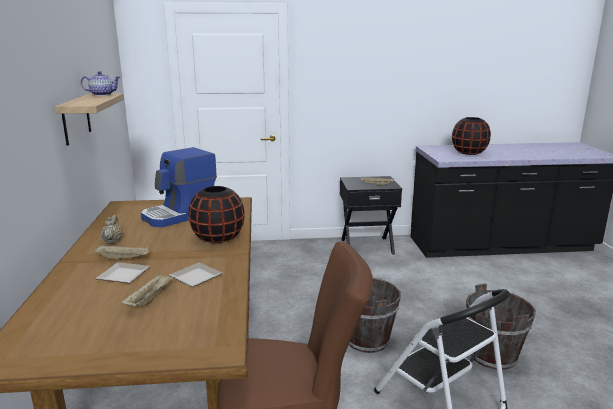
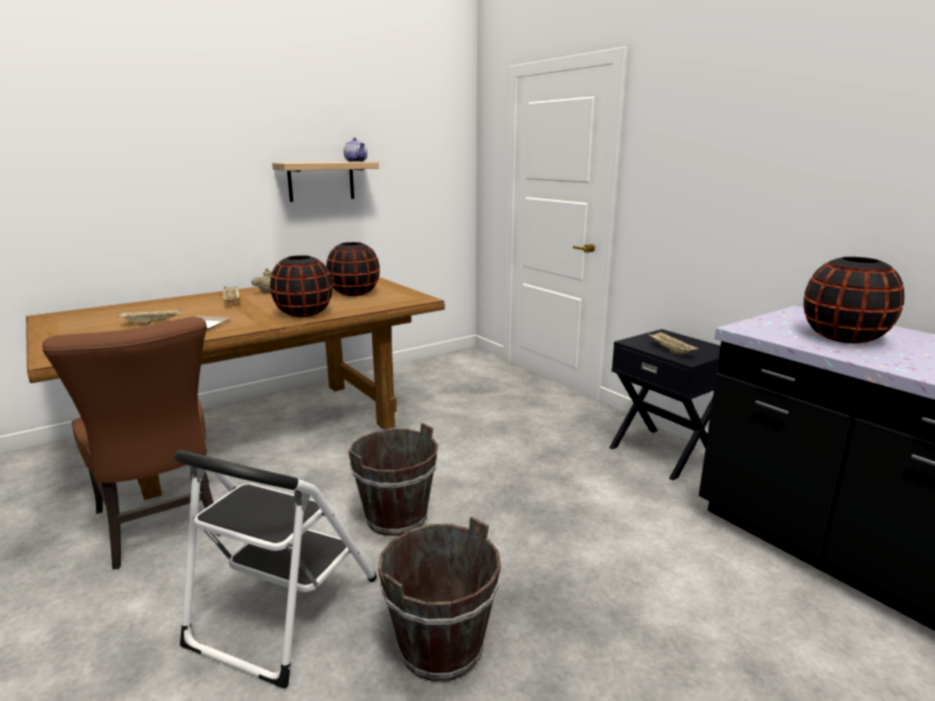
camera: 60 degrees right, 0 degrees up
(124, 276) = (197, 309): plate -> none
(180, 215) = (354, 293): coffee machine -> black vase

